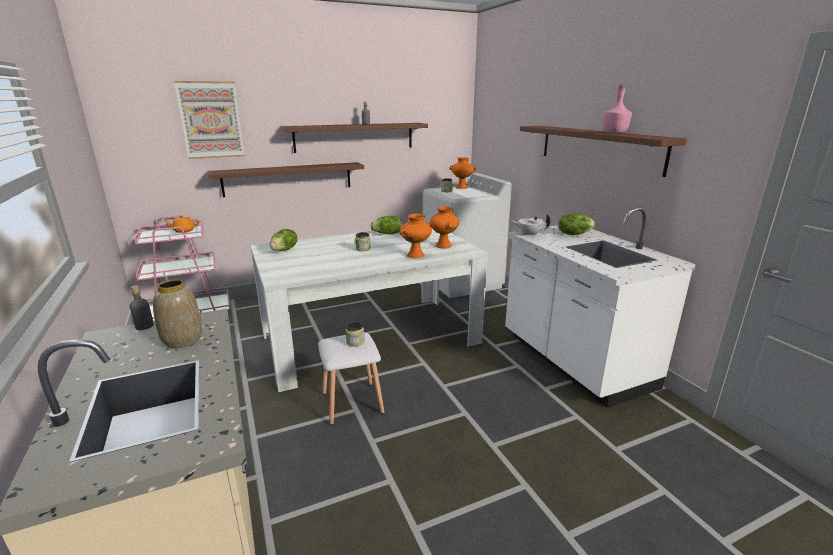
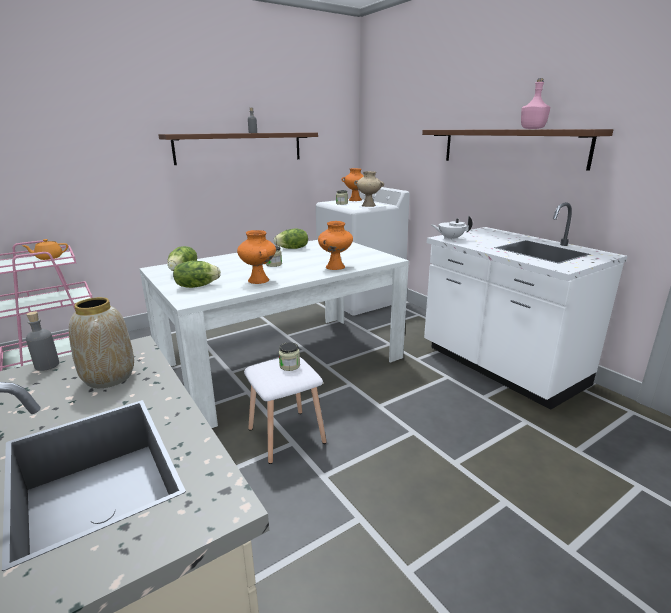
camera: 10 degrees left, 0 degrees up
(211, 120) = (74, 126): picture -> none
(288, 179) = (169, 195): brown shelf -> none
(444, 246) = (360, 256): orange vase -> orange vase (259, 280)
(470, 194) = (369, 205): none -> beige vase
(574, 234) = (493, 236): lettuce -> lettuce (196, 286)

